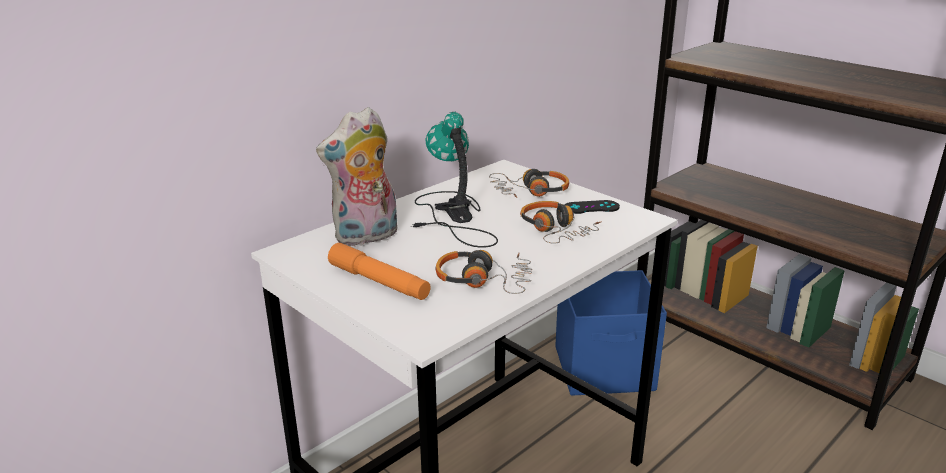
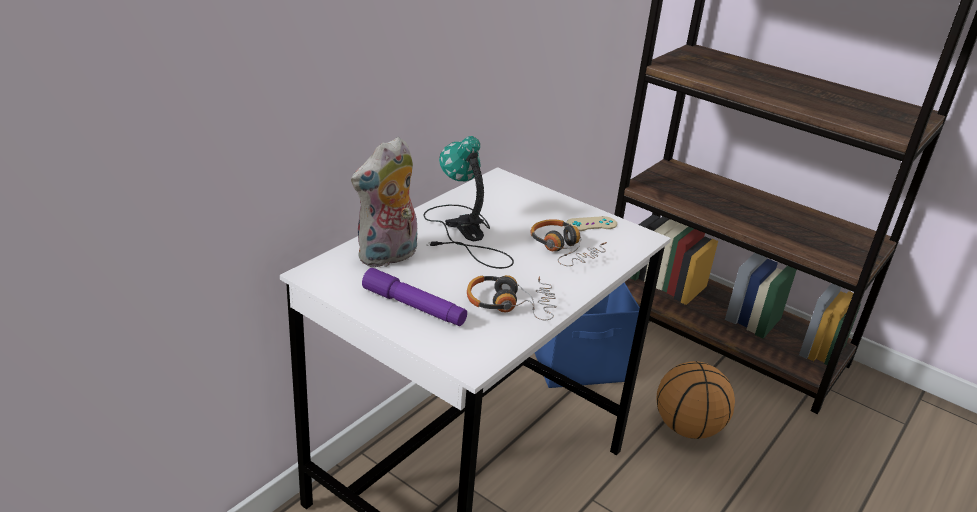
camera: 10 degrees left, 5 degrees up
(379, 282) = (414, 306): orange flashlight -> purple flashlight
(530, 192) = (531, 206): headphones -> none
(591, 207) = (591, 224): black game controller -> beige game controller
(721, 440) = (688, 427): none -> basketball

